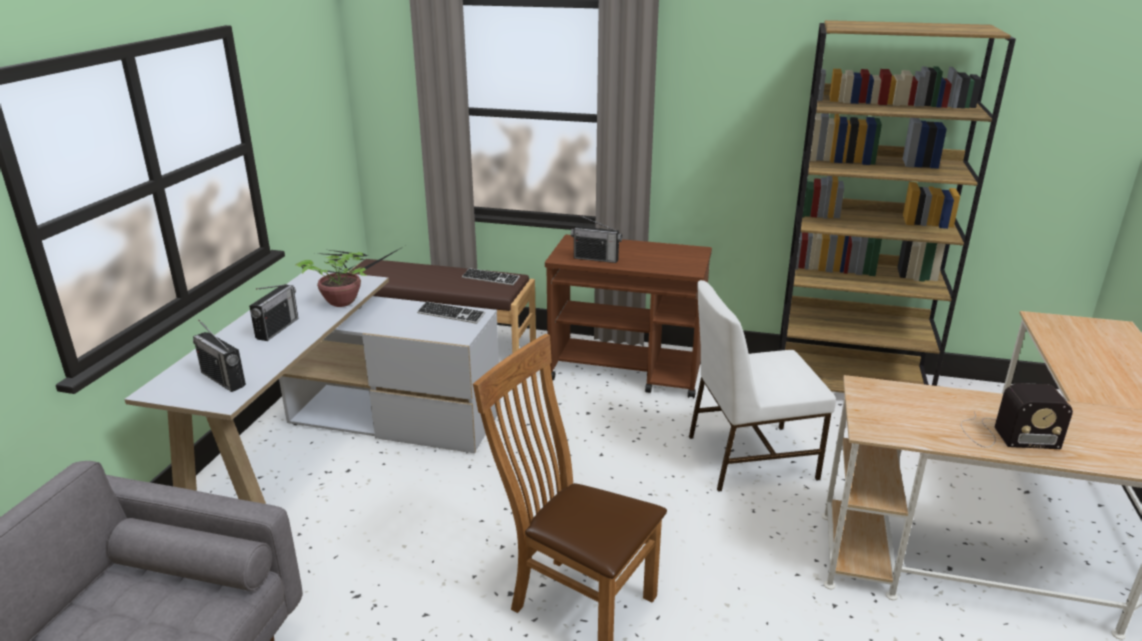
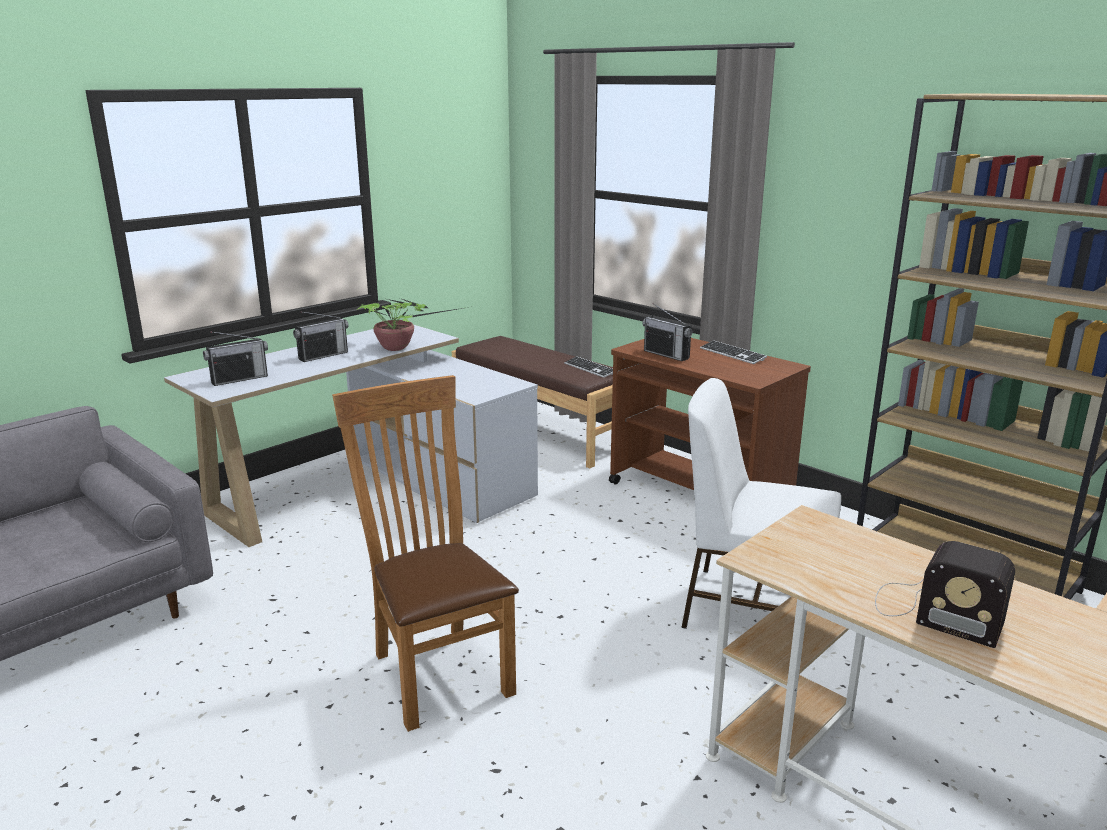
camera: 30 degrees right, 5 degrees down
(223, 379) = (239, 379): radio -> radio turned 105 degrees counterclockwise
(451, 314) = (492, 380): keyboard -> keyboard (732, 354)

